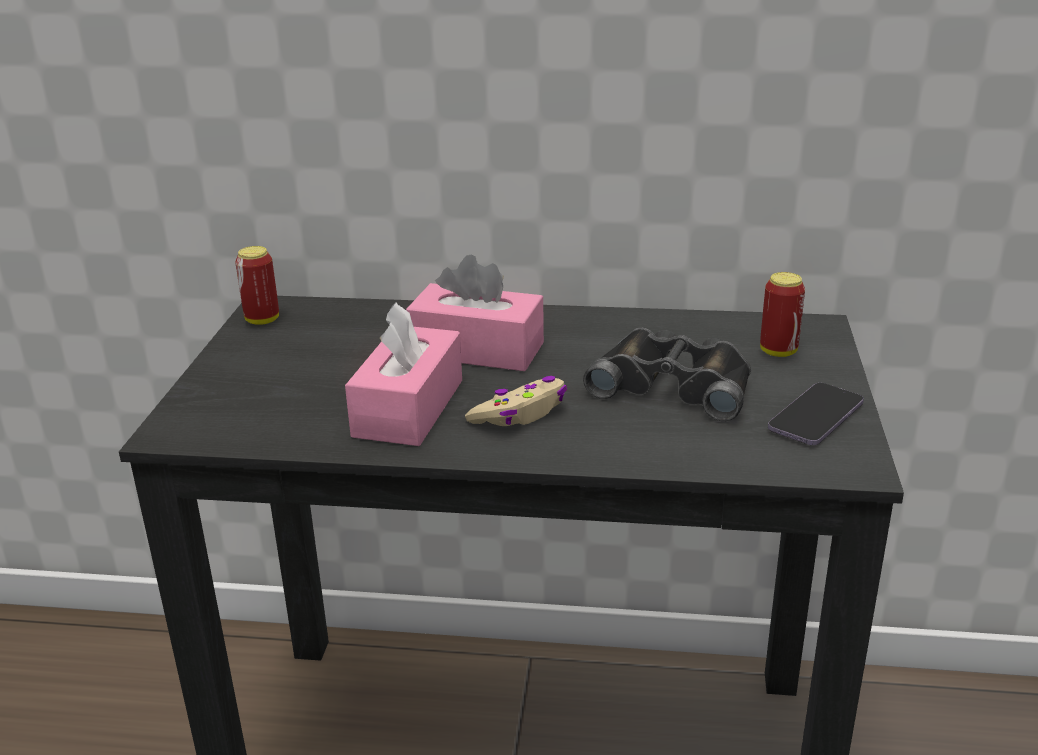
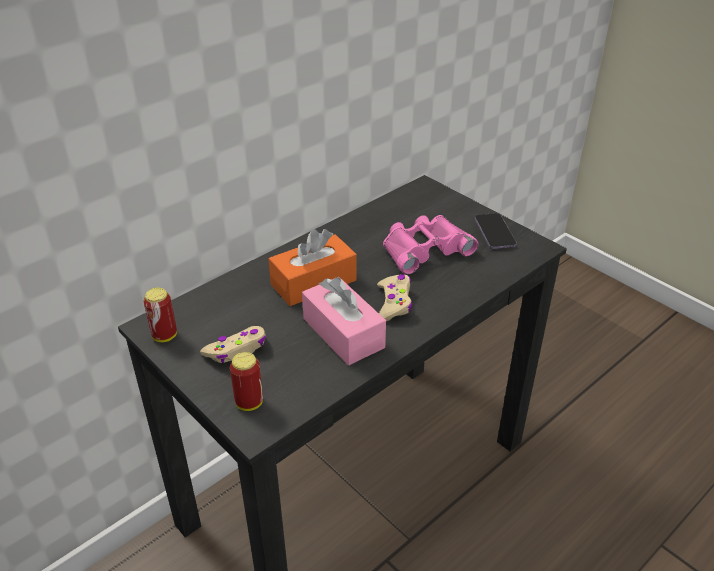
camera: 50 degrees left, 10 degrees up
(289, 364) = (237, 350): none -> beige game controller
(477, 350) = (313, 282): pink tissue box -> orange tissue box
(674, 385) = (424, 249): black binoculars -> pink binoculars
(778, 351) = (432, 208): can -> can (249, 403)

